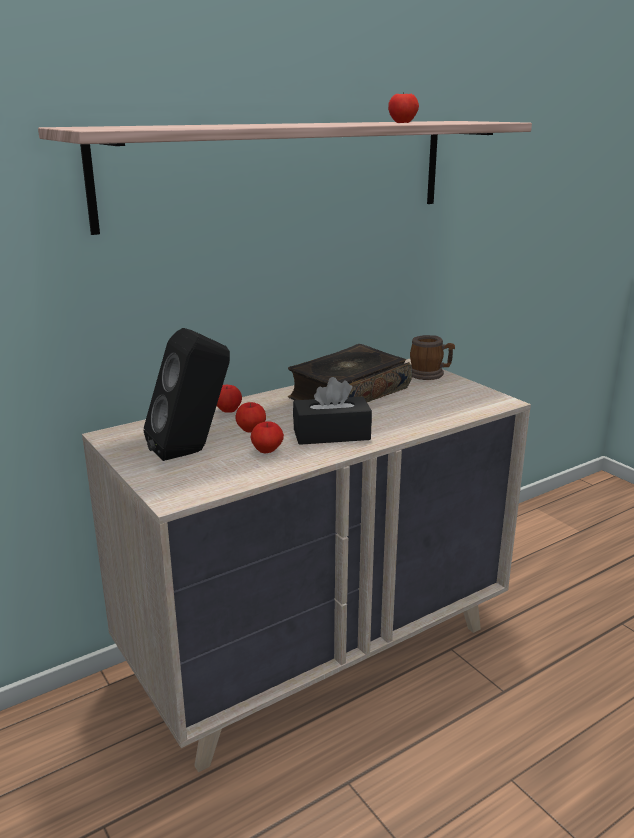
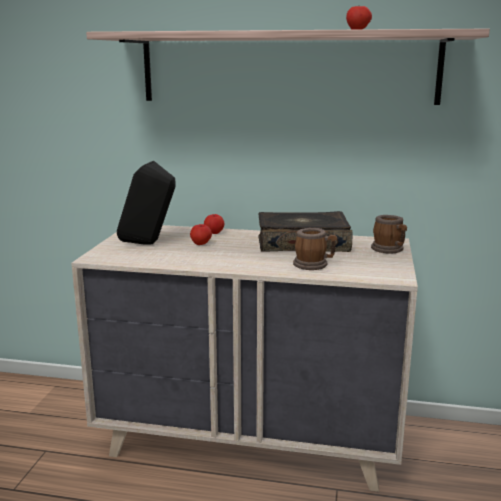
camera: 45 degrees right, 5 degrees down
(267, 451) = (182, 255): apple -> none
(331, 434) = (234, 259): black tissue box -> none
(414, 413) = (314, 264): none -> mug

